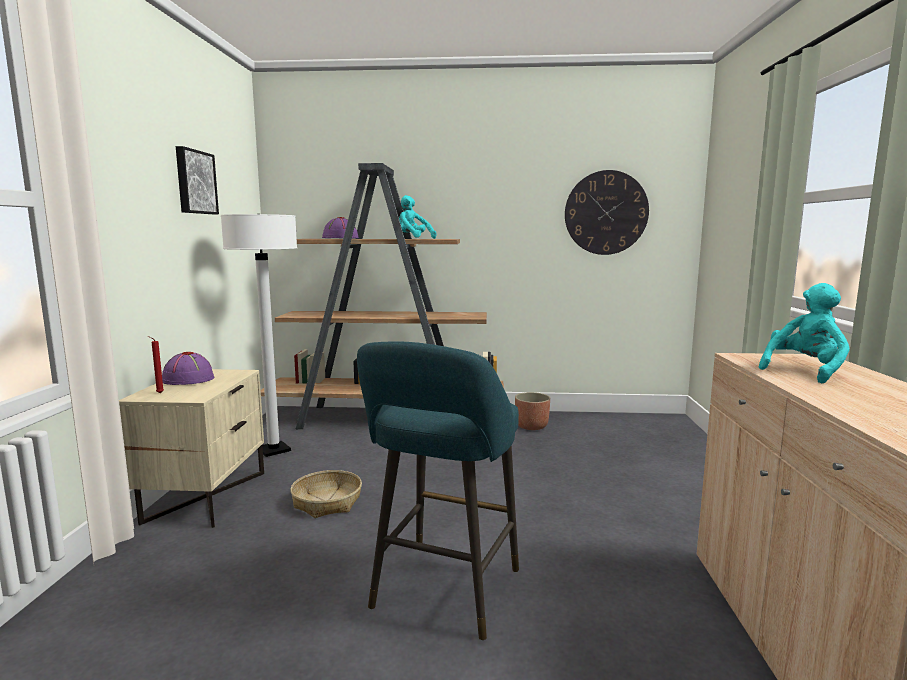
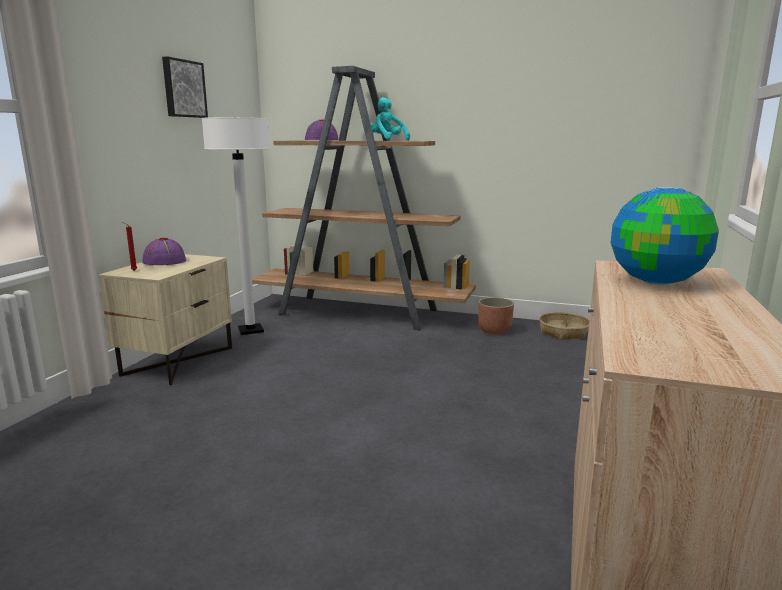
camera: 15 degrees right, 5 degrees up
(327, 502) = (268, 376): basket -> basket (563, 332)
(443, 593) = (318, 459): turquoise stool -> none
(606, 213) = (591, 113): wall clock -> none
(804, 371) = (657, 282): turquoise plush toy -> globe

